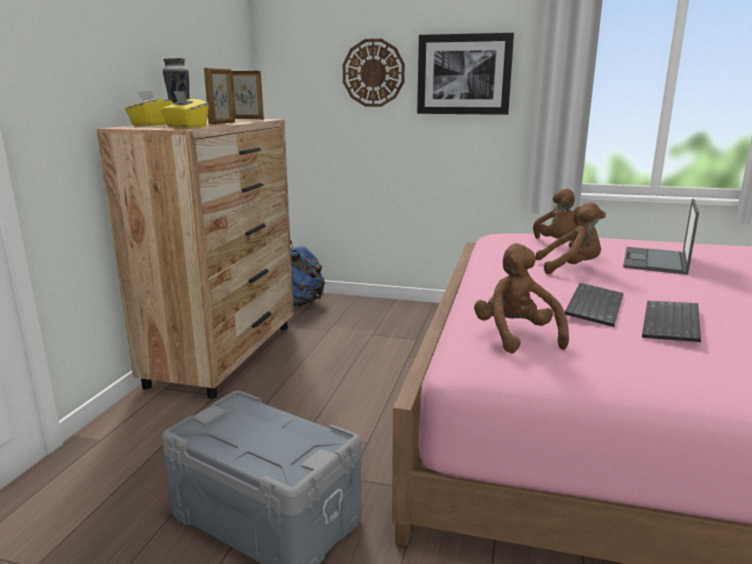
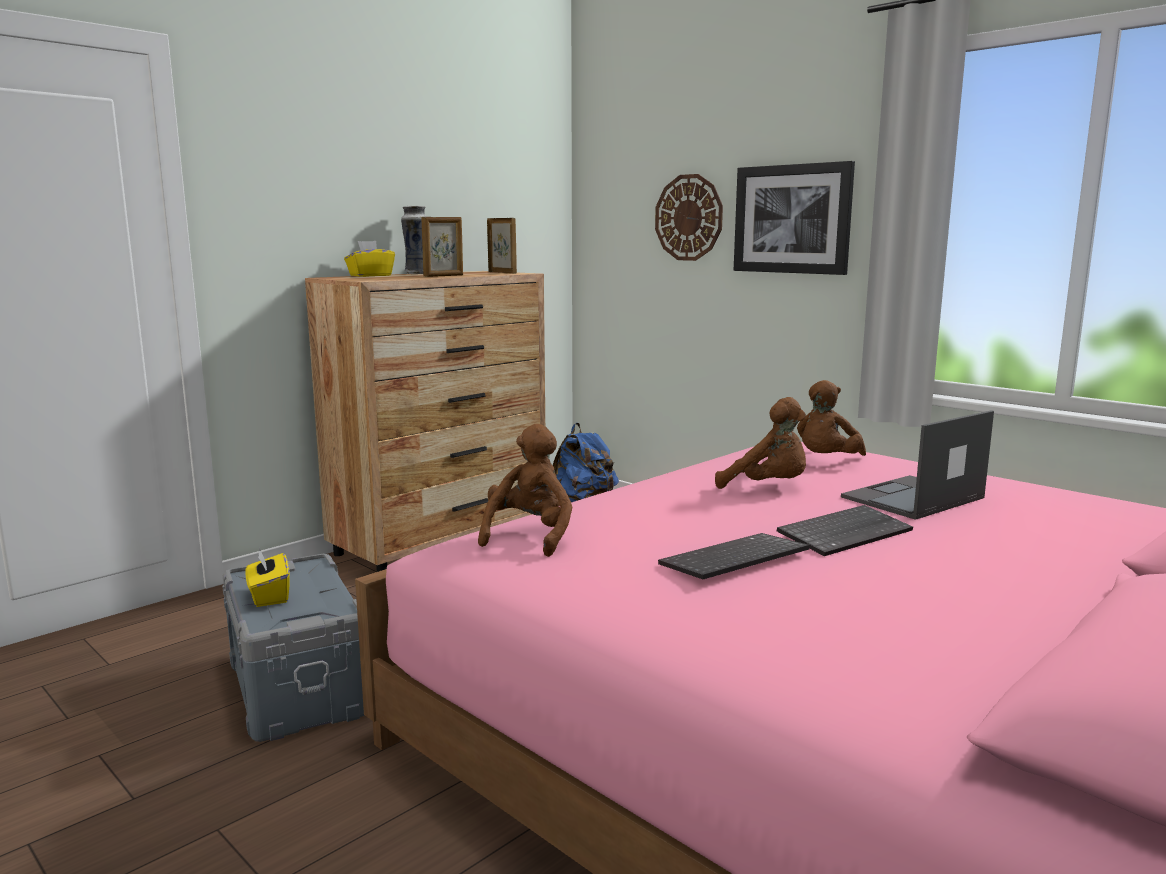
camera: 30 degrees right, 5 degrees down
(185, 127) = (381, 278): yellow tissue box -> yellow tissue box (269, 596)
(593, 306) = (685, 526): keyboard -> keyboard (844, 532)

